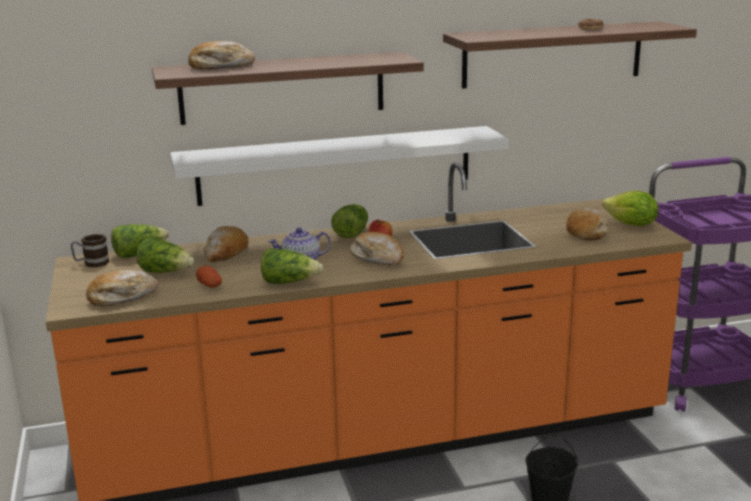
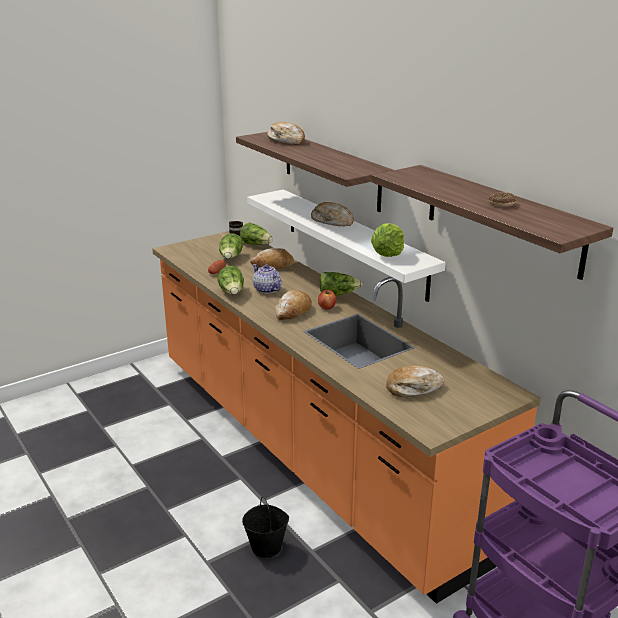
camera: 70 degrees right, 5 degrees up
(121, 297) = (190, 256): bread -> bread (332, 221)
(631, 225) = (455, 411): lettuce -> lettuce (388, 254)

